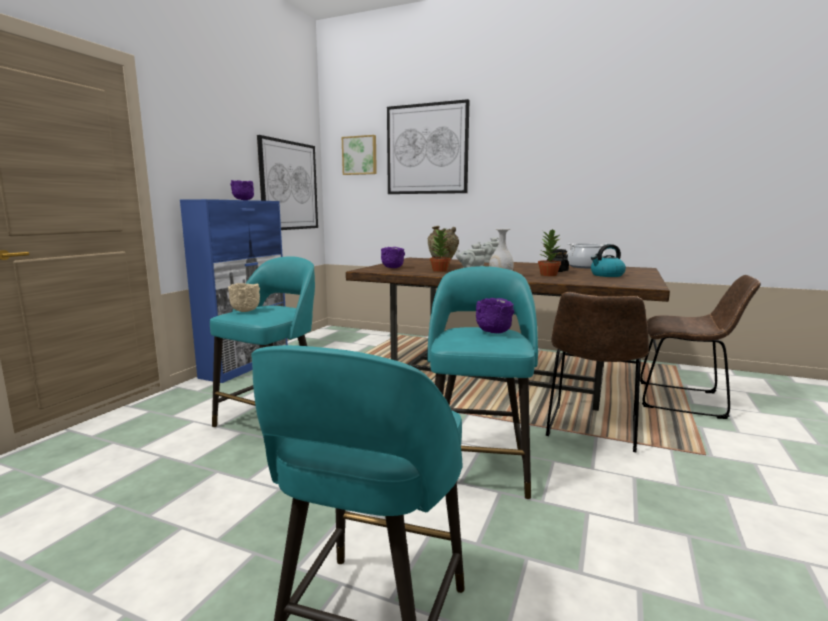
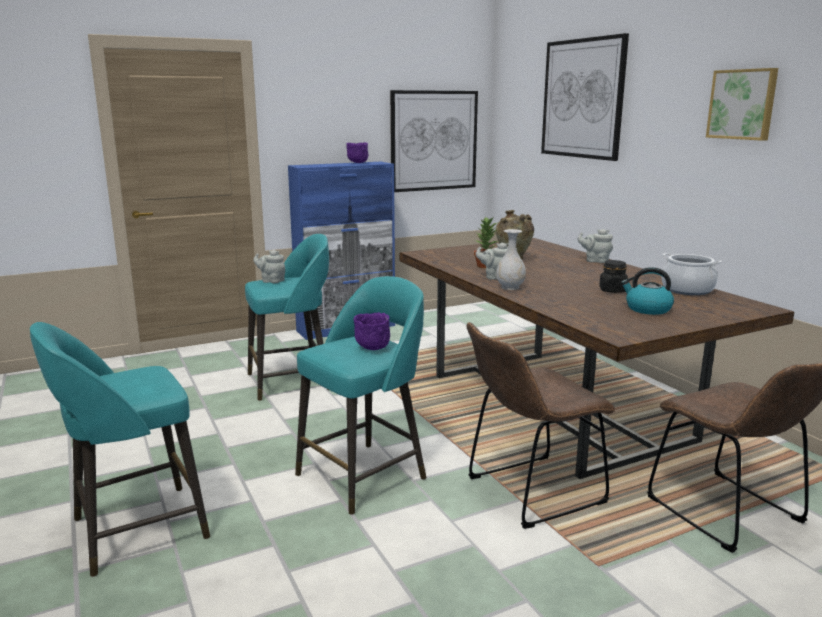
camera: 40 degrees right, 5 degrees up
(246, 311) = (271, 281): beige bowl -> grey teapot
(360, 155) = (522, 102): picture -> picture (742, 104)
(392, 268) = (454, 254): purple bowl -> none
(548, 275) = (575, 294): potted plant -> none

